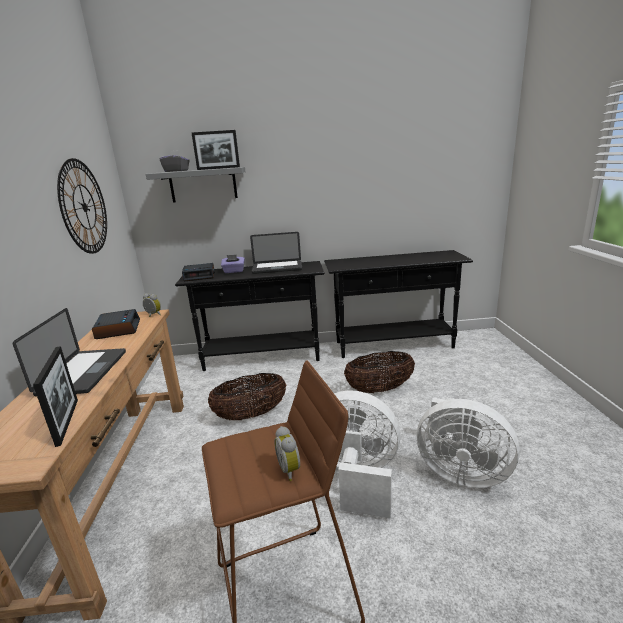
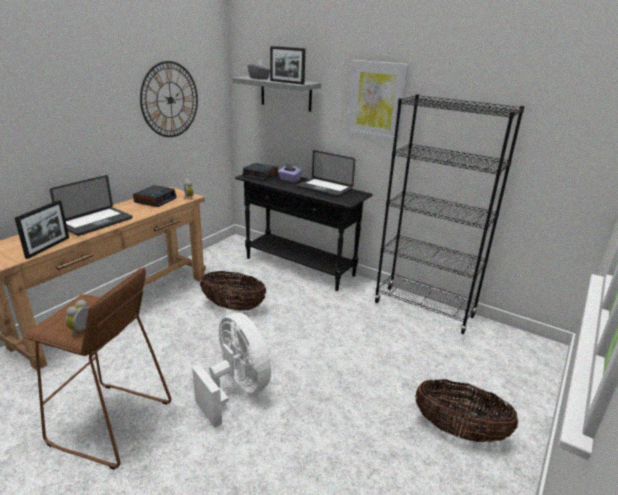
camera: 35 degrees right, 5 degrees up
(308, 173) = (376, 100): none -> picture
(379, 389) = (349, 340): basket -> basket (459, 431)
(394, 345) = (424, 309): black console table -> black bookcase
(460, 471) = (309, 437): white fan -> none

